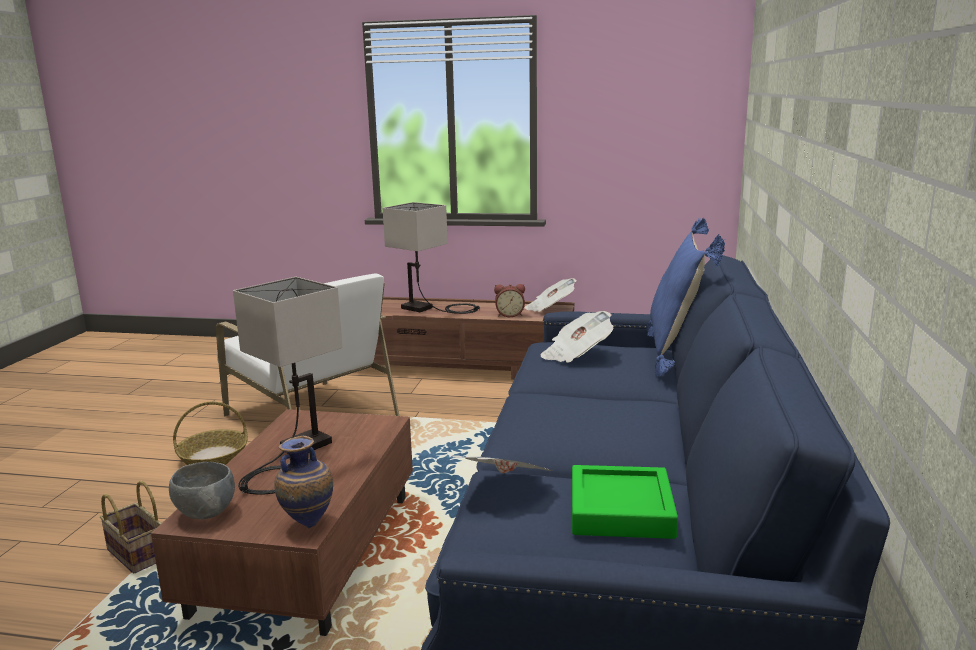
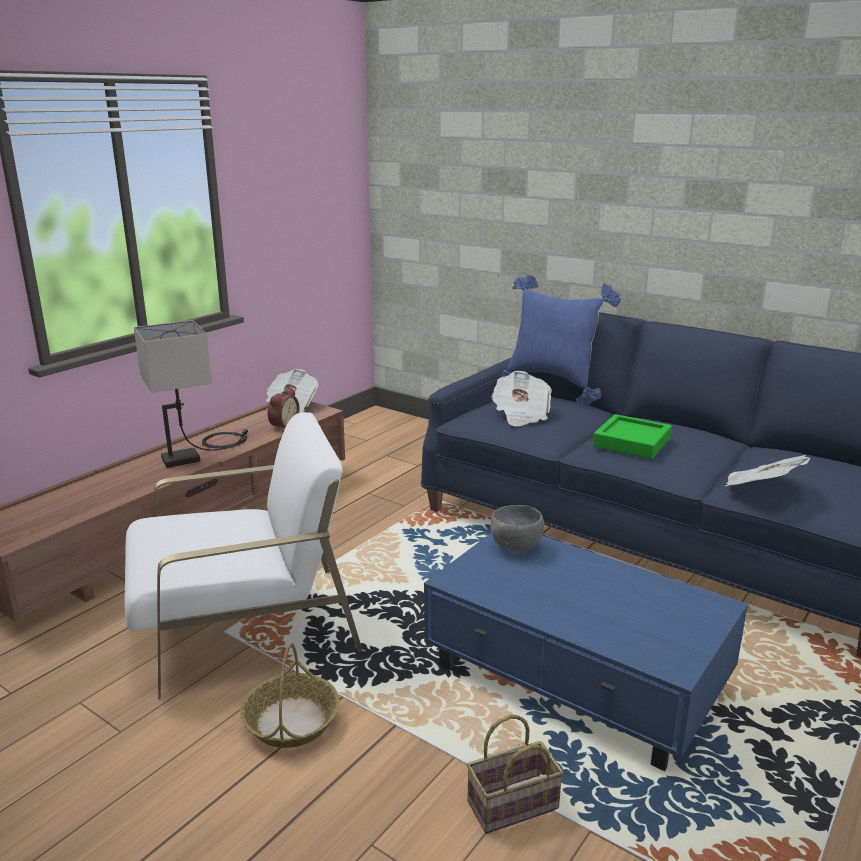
camera: 65 degrees left, 5 degrees up
(205, 513) = (662, 654): grey bowl -> grey bowl (516, 547)
(289, 459) = (564, 595): table lamp -> none
(306, 554) = (577, 678): brown coffee table -> blue coffee table
(308, 524) = (704, 602): vase -> none
(620, 510) = (809, 463): green tray -> green tray (632, 442)

